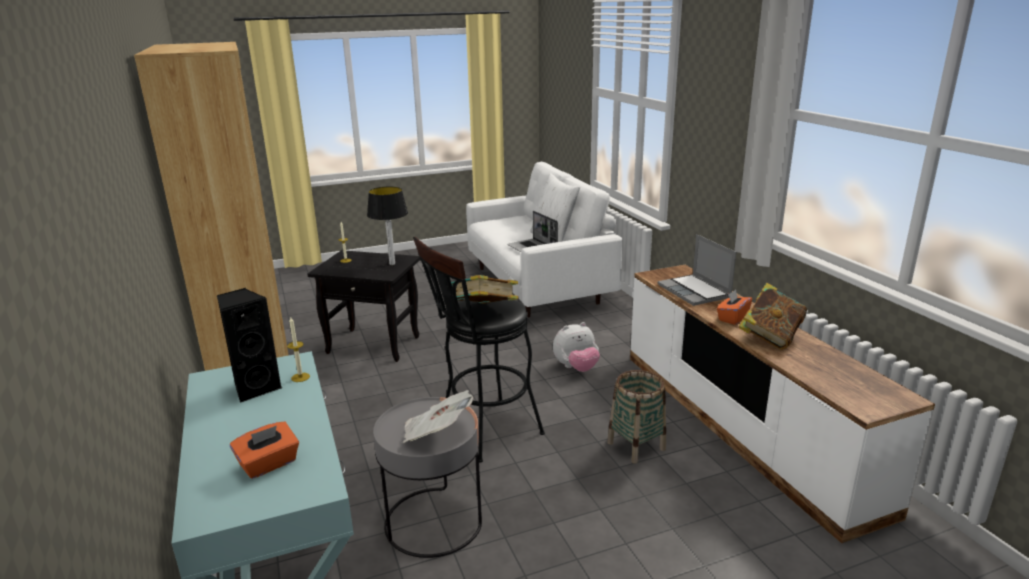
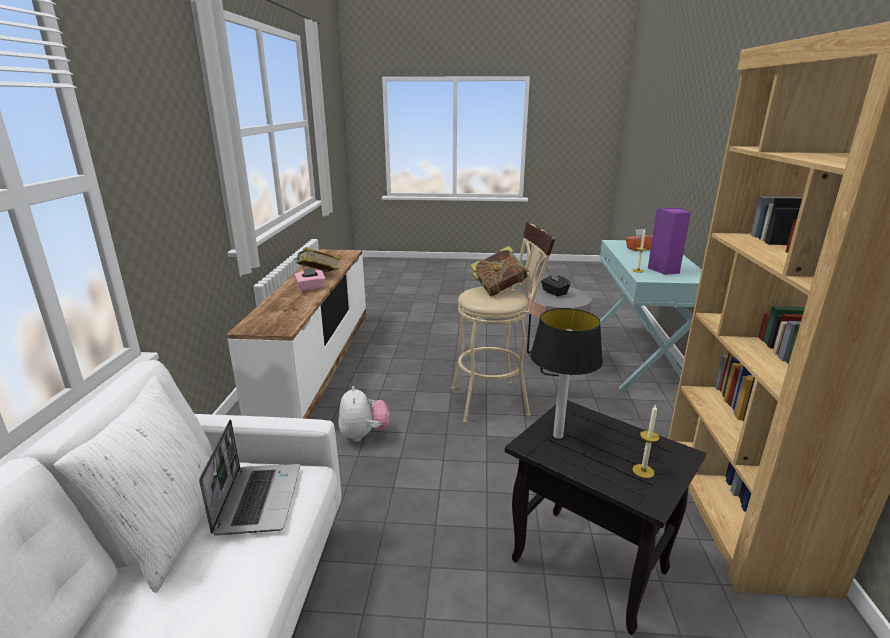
camera: 155 degrees left, 0 degrees up
(255, 388) = (664, 270): black speaker -> purple speaker
(436, 433) = (554, 292): newspaper -> black tissue box
(483, 432) = (496, 400): black stool -> beige stool
(576, 368) = (364, 435): plush toy -> plush toy turned 75 degrees clockwise
(636, 446) = (399, 365): basket -> none
(695, 291) = (288, 308): laptop -> none
(732, 318) = (311, 288): orange tissue box -> pink tissue box

